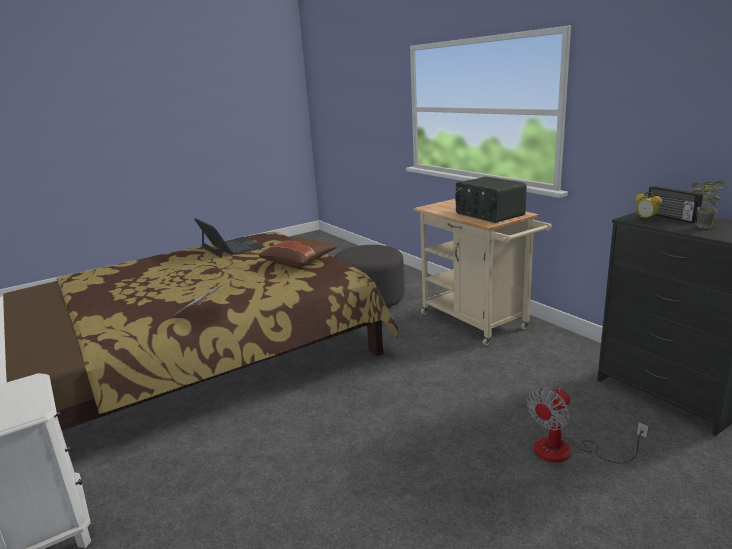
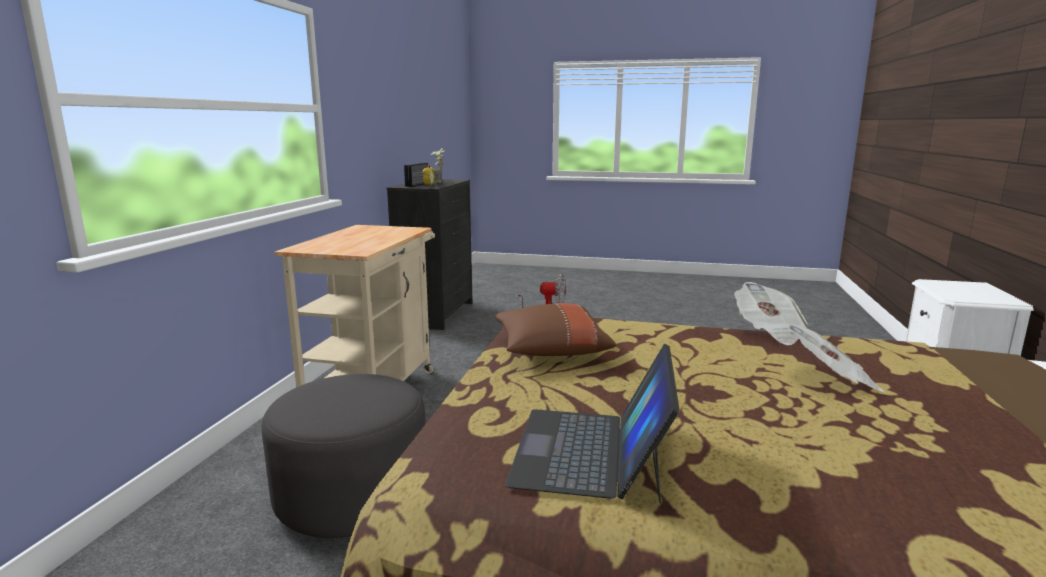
camera: 135 degrees left, 5 degrees down
(156, 295) = (831, 380): none -> newspaper
(488, 214) = (377, 232): radio -> none

